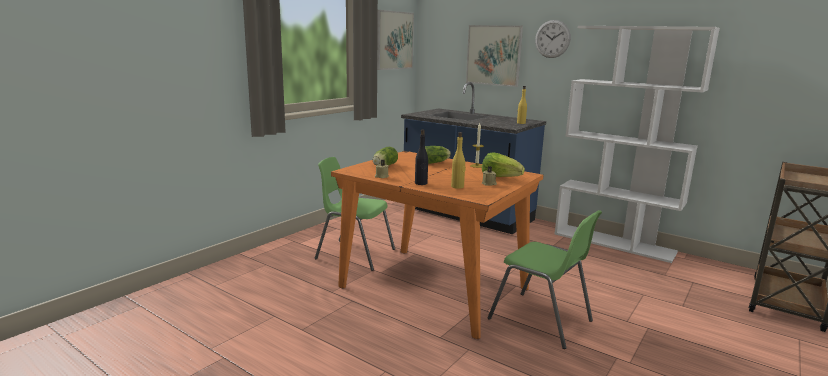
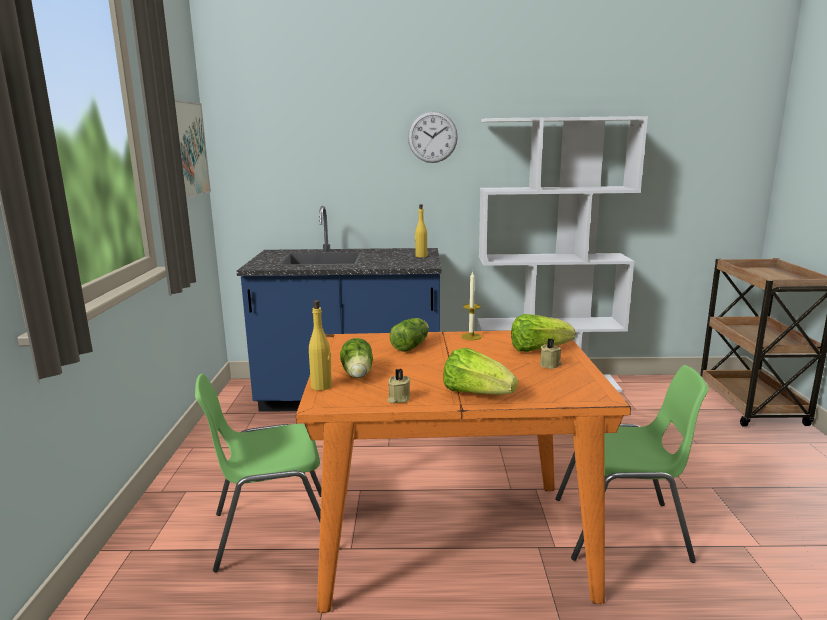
camera: 35 degrees left, 0 degrees up
(421, 183) = (476, 393): black bottle -> lettuce
(457, 187) = (530, 383): yellow bottle -> yellow bottle (321, 386)
(493, 55) = (346, 163): picture -> none

